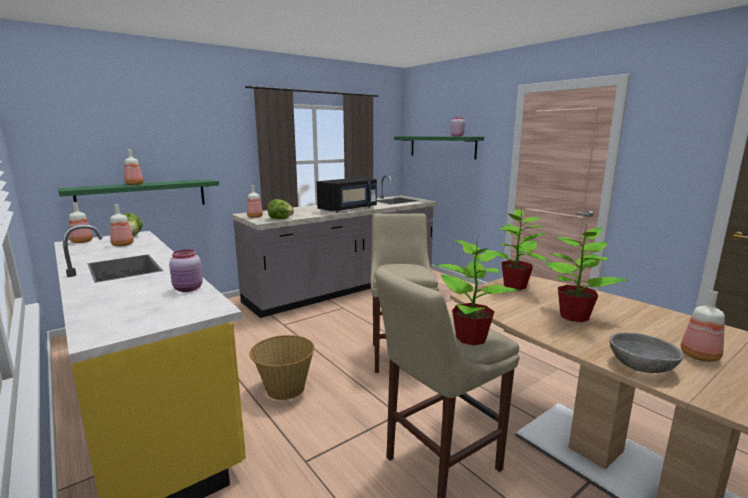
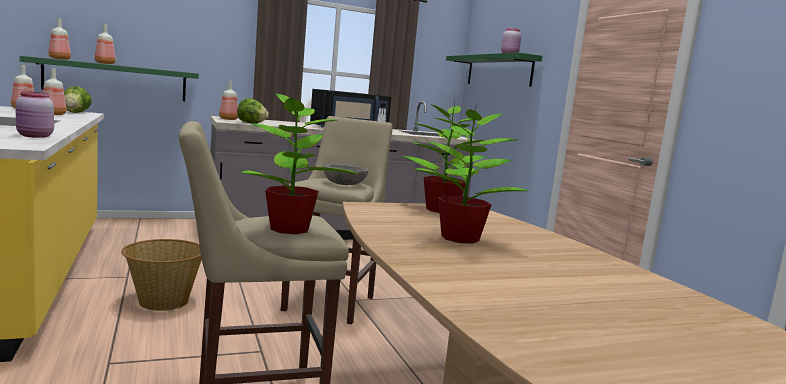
camera: 15 degrees right, 5 degrees down
(640, 366) = (450, 279): grey bowl -> grey bowl (343, 183)
(698, 355) = (559, 290): bottle -> bottle (60, 59)

